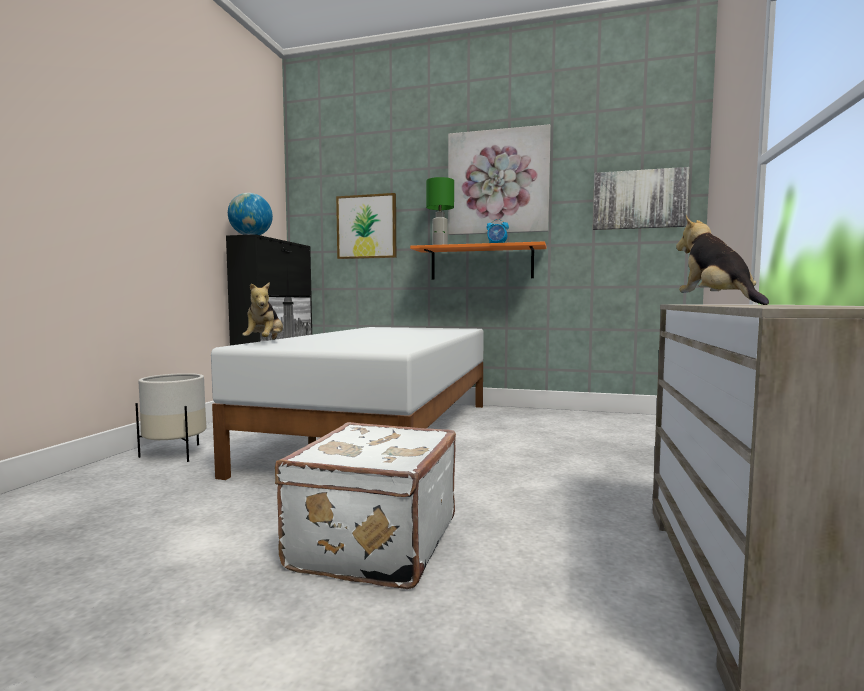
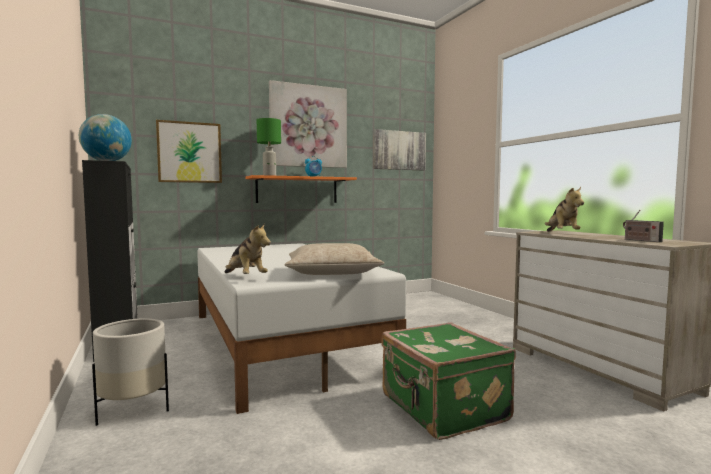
camera: 40 degrees left, 0 degrees up
(350, 346) = (332, 272): none -> beige pillow
(371, 543) = (442, 409): white suitcase -> green suitcase
(717, 304) = (561, 234): plush toy -> plush toy turned 135 degrees counterclockwise
(797, 305) = (640, 240): none -> radio

